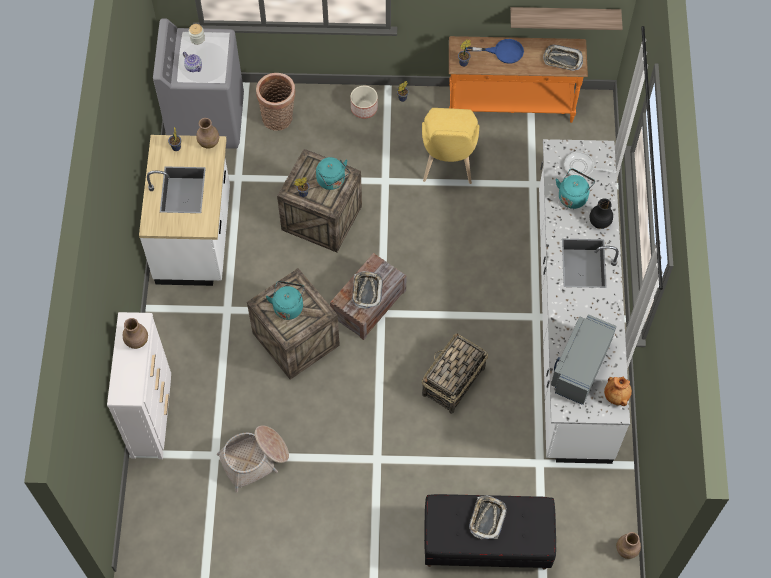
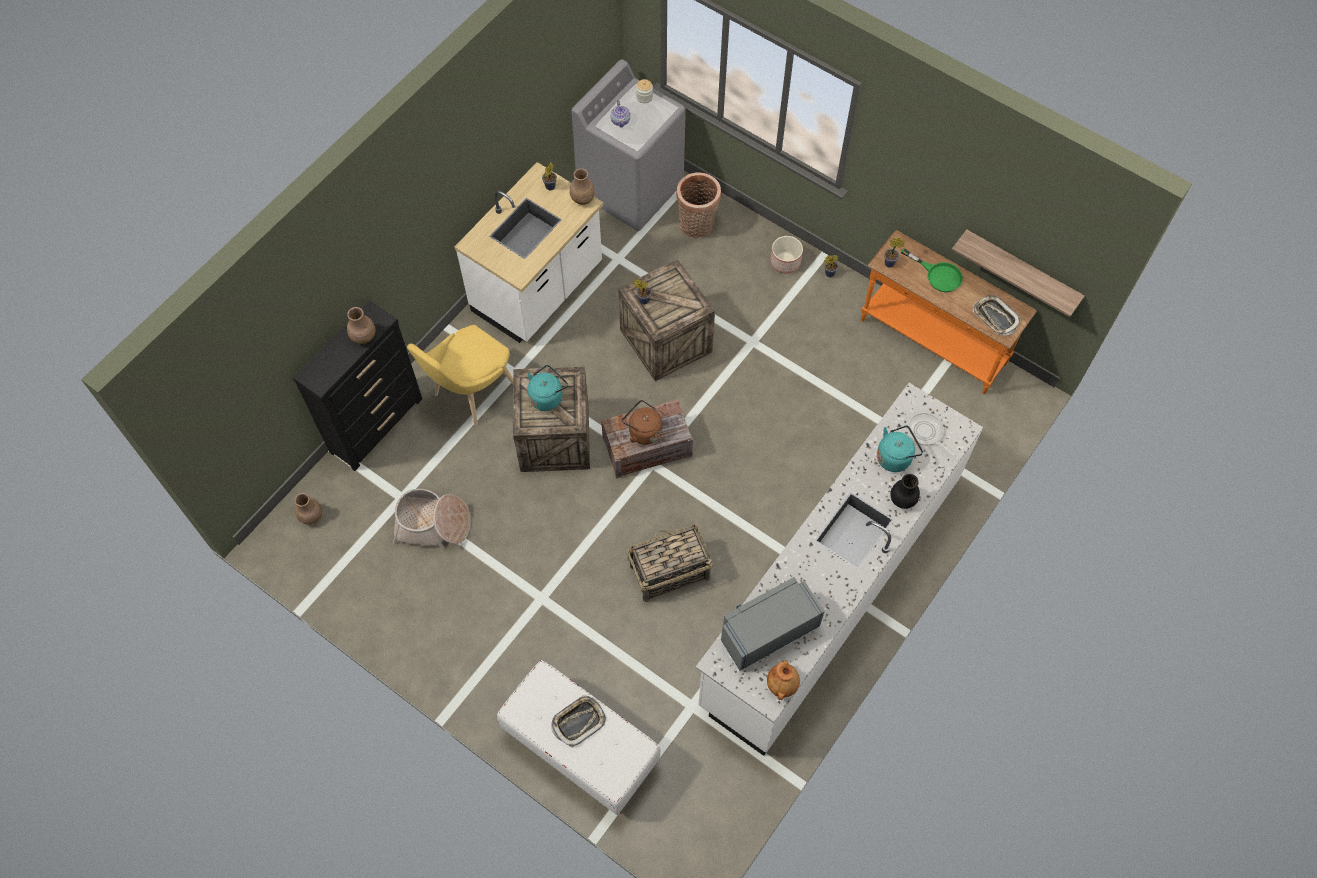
camera: 35 degrees right, 0 degrees up
(151, 414) = (377, 425): white dresser -> black dresser
(332, 181) = (680, 305): turquoise kettle -> none
(367, 291) = (643, 431): tray -> brown kettle
(447, 165) = (825, 362): yellow chair -> yellow chair (471, 394)
(486, 543) = (580, 748): black bench -> white bench
(502, 52) = (938, 275): blue frying pan -> green frying pan
(626, 550) = (711, 852): brown vase -> brown vase (311, 516)

